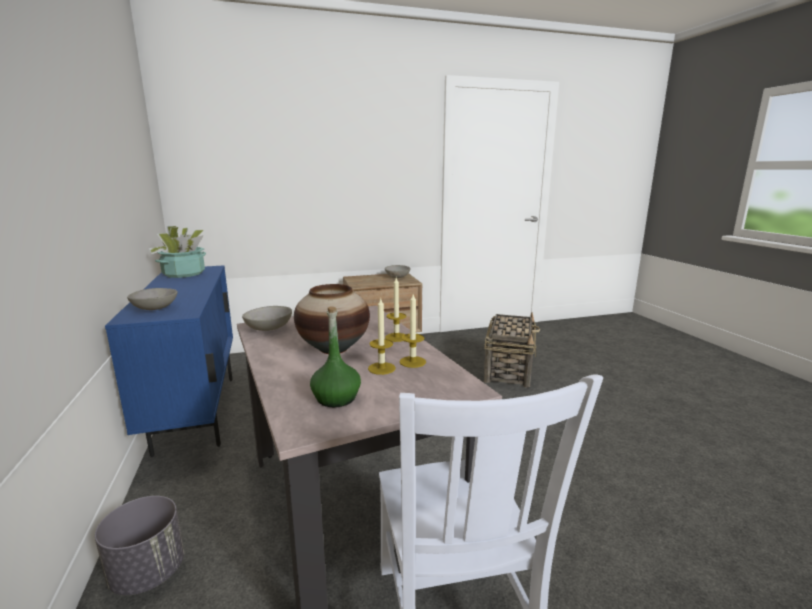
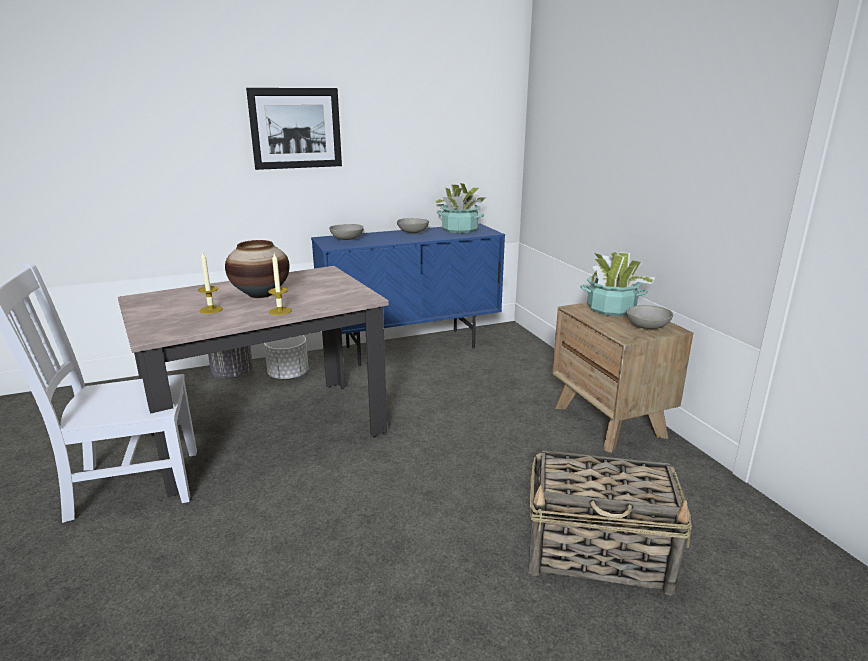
camera: 85 degrees right, 5 degrees up
(62, 164) = (296, 128): none -> picture
(202, 505) = (288, 375): none -> white planter
(269, 329) = (317, 274): grey bowl -> grey bowl (412, 232)
(336, 398) = (170, 301): green bottle -> none
(364, 279) = (611, 309): none -> potted plant
(412, 362) = (217, 318): candle -> none

